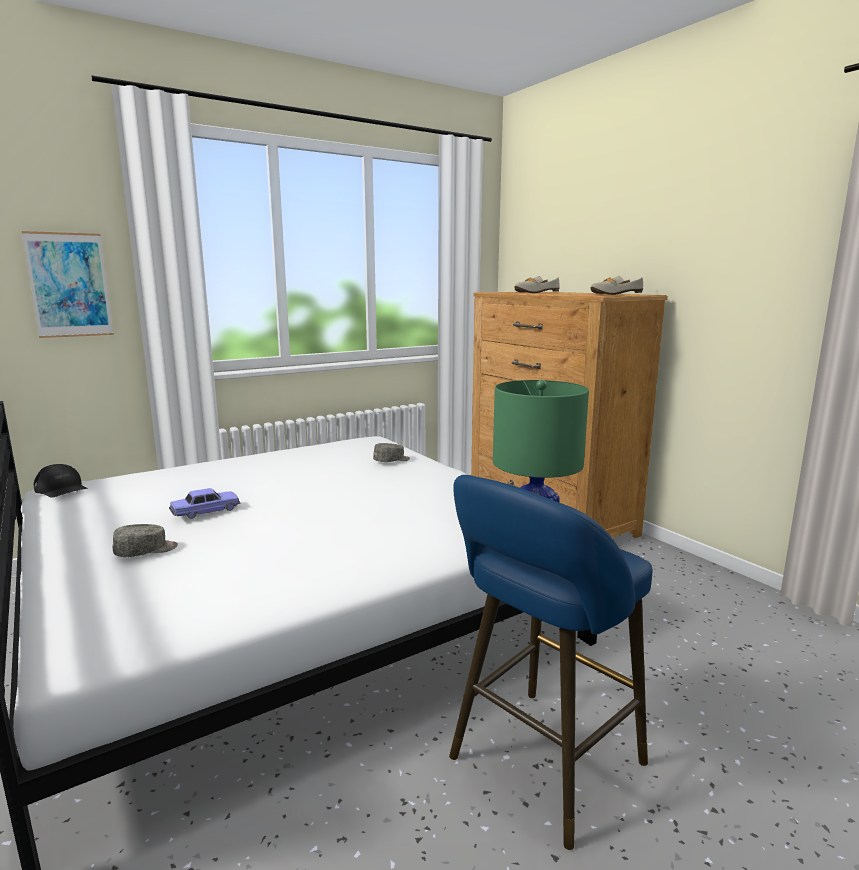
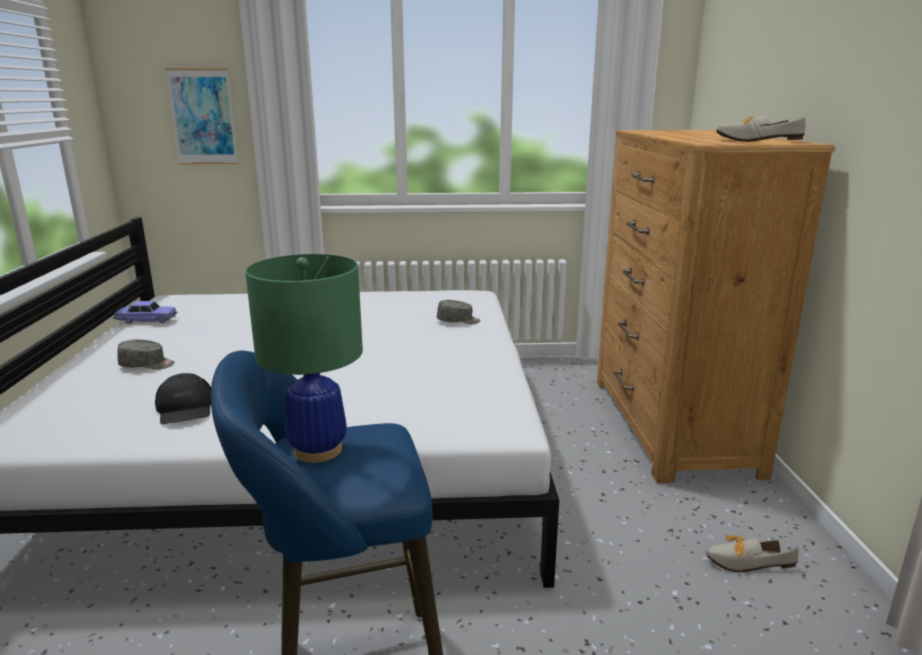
camera: 30 degrees right, 5 degrees up
(61, 489) = (172, 298): black cap -> black cap (185, 408)
(206, 511) = (231, 340): toy car -> toy car (147, 320)
(533, 293) = (671, 134): shoe -> shoe (743, 562)

